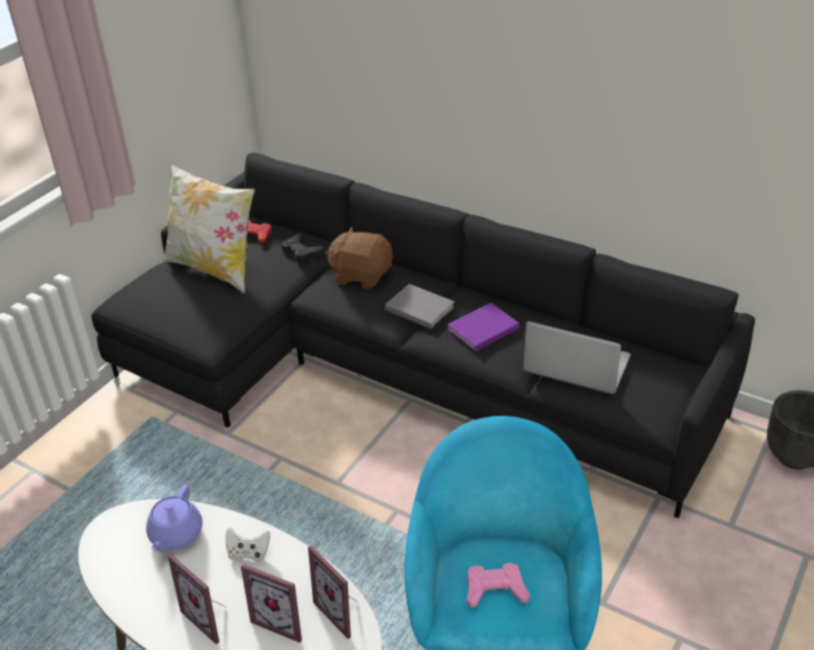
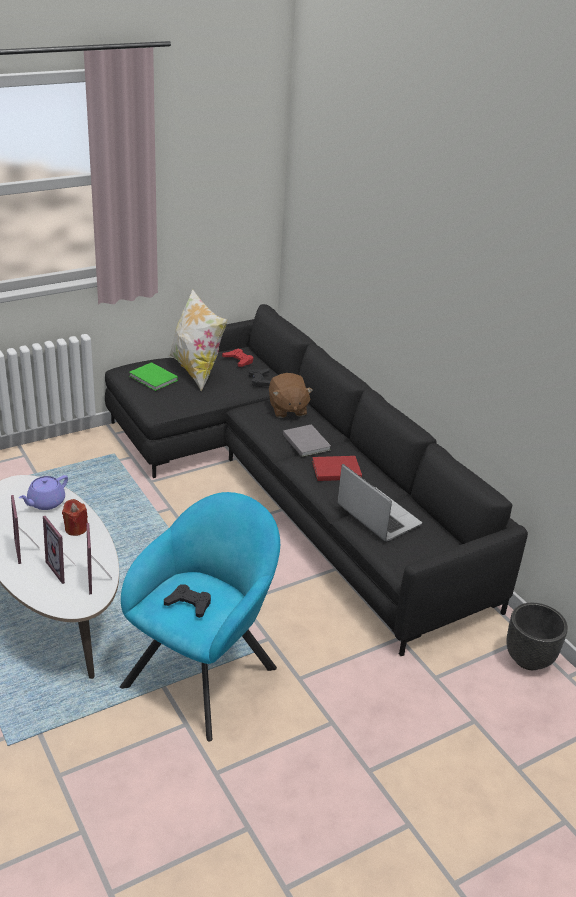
camera: 25 degrees right, 5 degrees down
(171, 300) = (153, 379): none -> green book
(248, 553) = (76, 528): white game controller -> red candle
(361, 275) = (287, 409): brown plush toy -> brown plush toy turned 150 degrees counterclockwise
(481, 329) = (335, 470): purple book -> red book
(495, 589) = (189, 604): pink game controller -> black game controller

